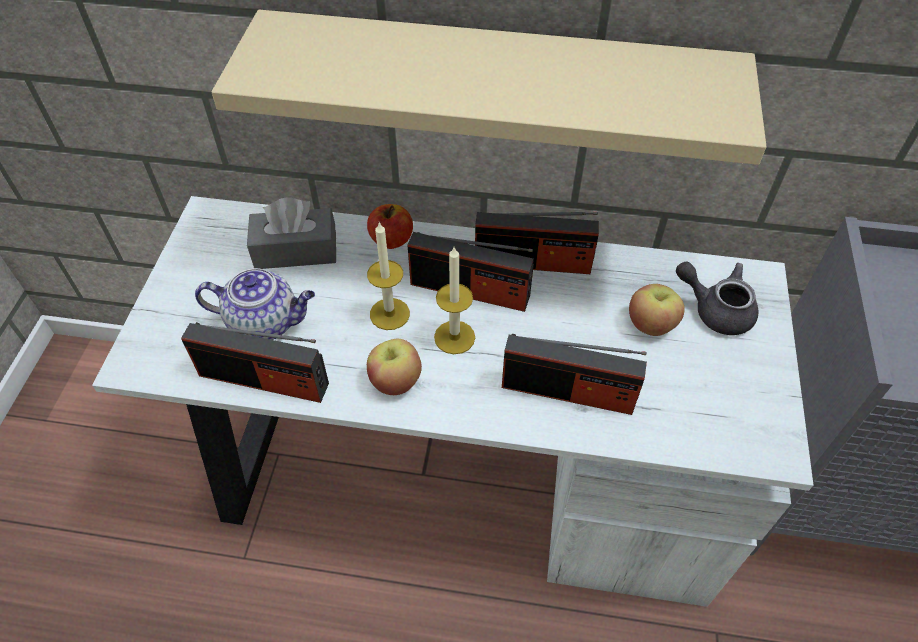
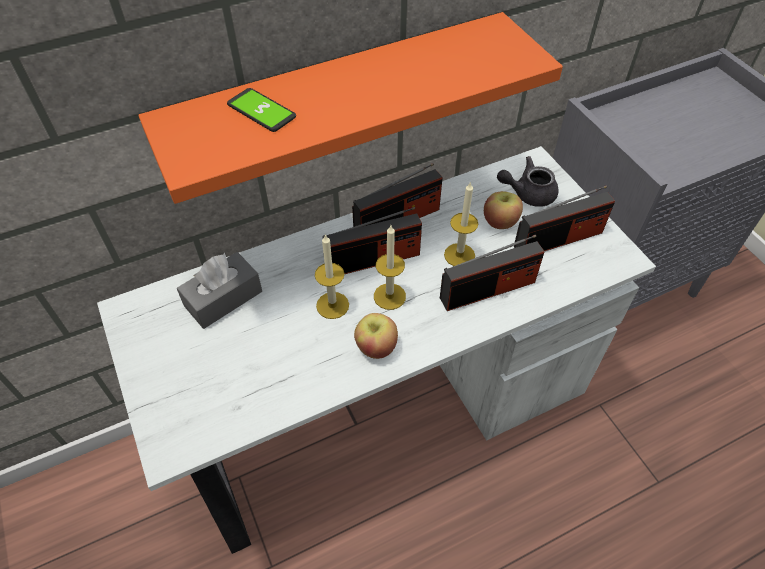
camera: 35 degrees left, 0 degrees up
(264, 380) = (283, 401): radio -> radio (558, 239)
(265, 322) = (247, 361): teapot -> none
(368, 53) = (261, 111): none -> phone
(391, 239) = (288, 254): apple -> none
(496, 84) = (337, 100): beige shelf -> orange shelf
(569, 335) = (459, 255): none -> candle

